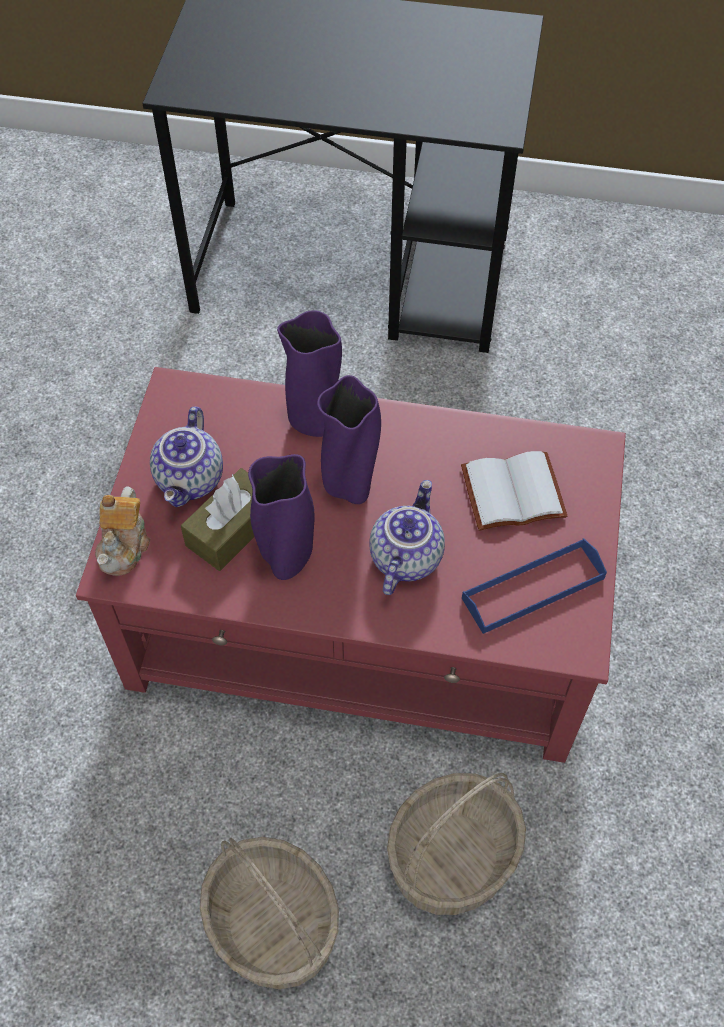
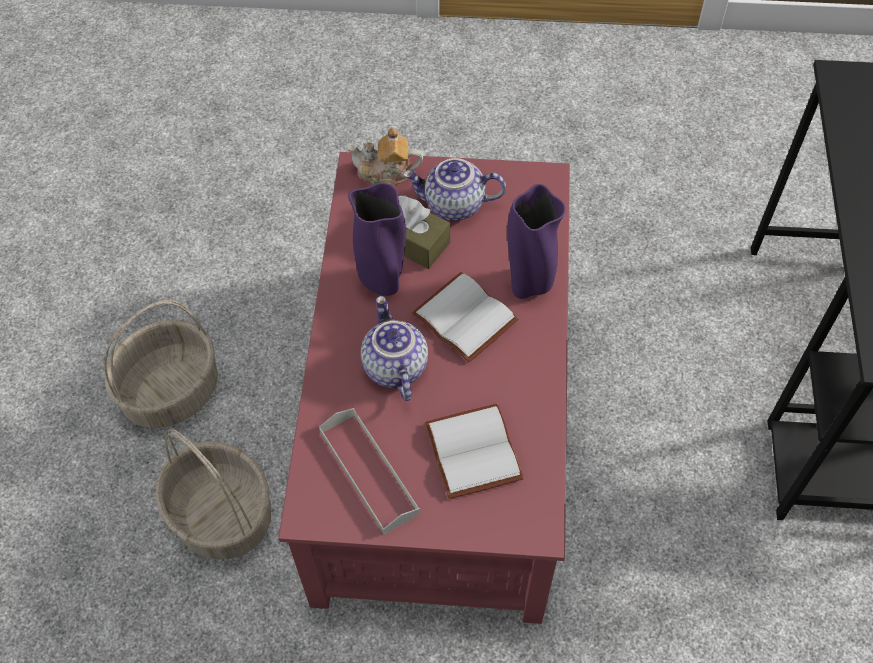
camera: 85 degrees right, 0 degrees up
(349, 487) = (462, 318): purple vase -> white book
(404, 556) = (393, 366): teapot -> teapot turned 120 degrees counterclockwise
(533, 588) = (369, 472): blue tray -> grey tray

